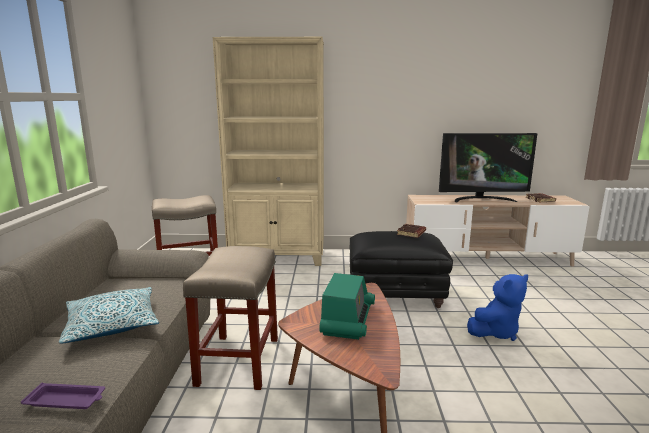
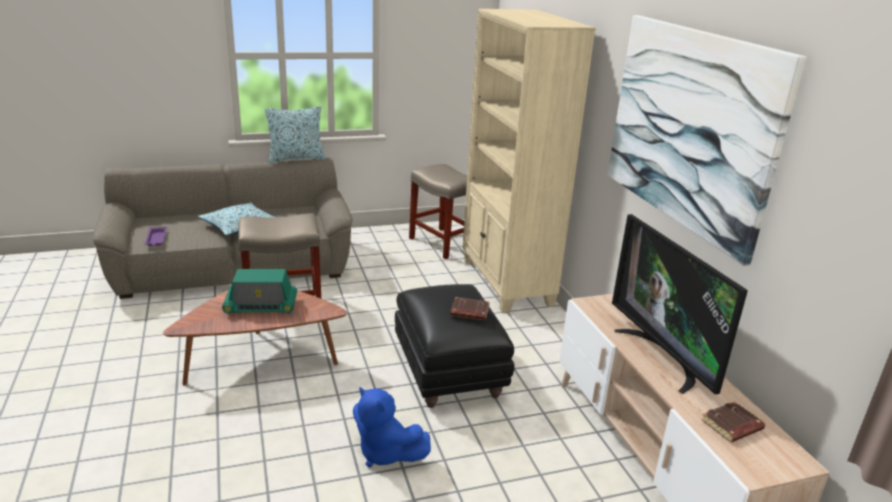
camera: 70 degrees right, 10 degrees up
(62, 231) = (296, 158): none -> pillow
(434, 83) = (689, 128): none -> picture

